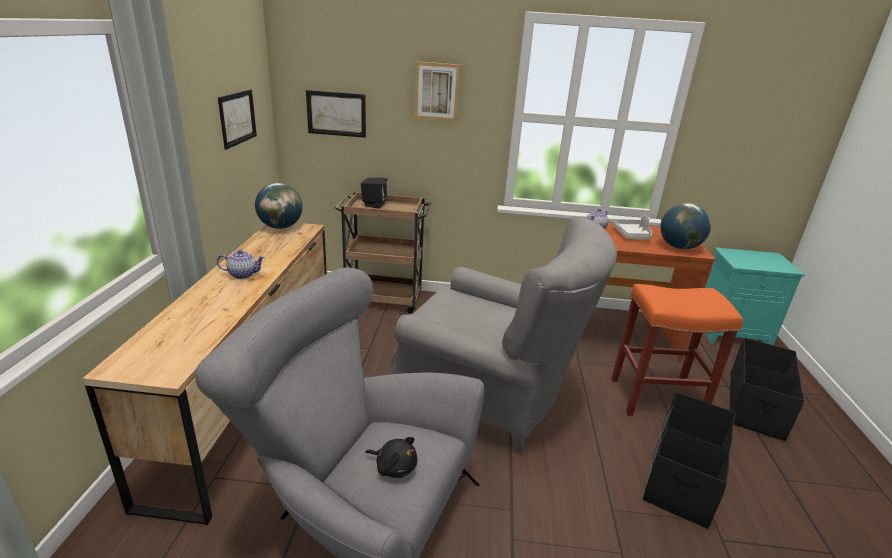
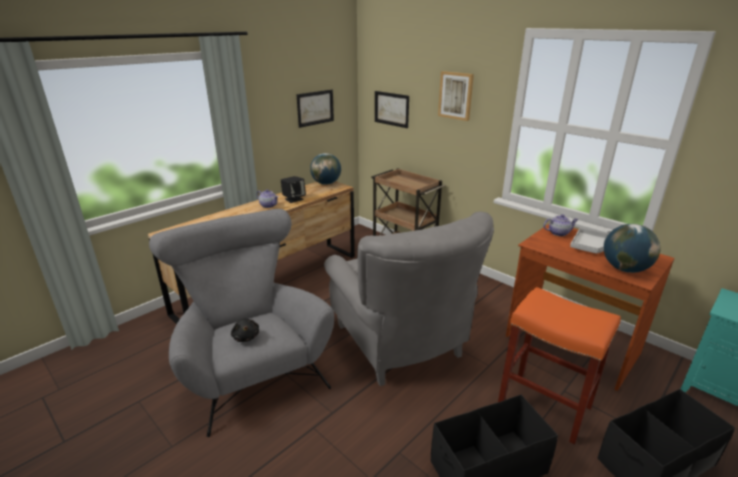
camera: 40 degrees right, 0 degrees up
(374, 204) = (403, 180): black speaker -> black speaker (294, 199)

